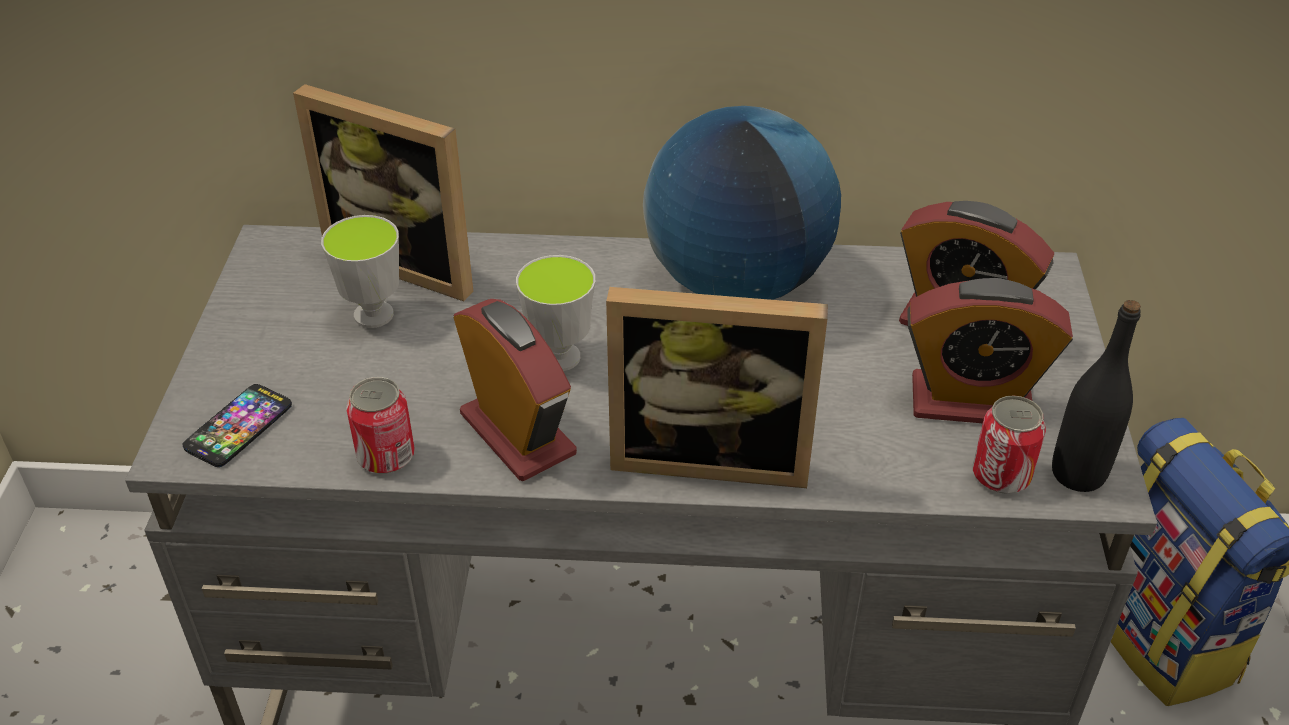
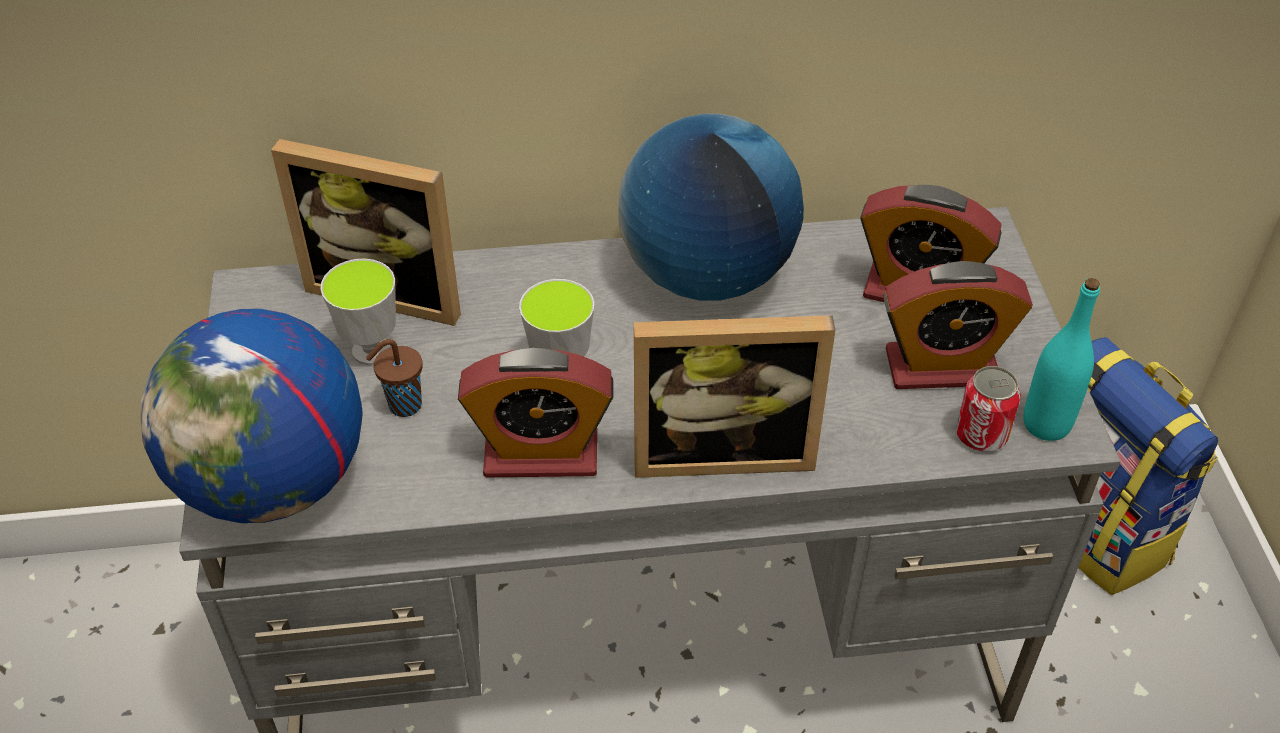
camera: 10 degrees left, 5 degrees up
(238, 427) = (274, 482): phone -> globe
(386, 456) = (423, 493): can -> none
(389, 370) = (403, 406): none -> brown cup
(517, 434) = (541, 454): alarm clock -> alarm clock turned 135 degrees clockwise
(1078, 474) = (1046, 424): black bottle -> turquoise bottle

